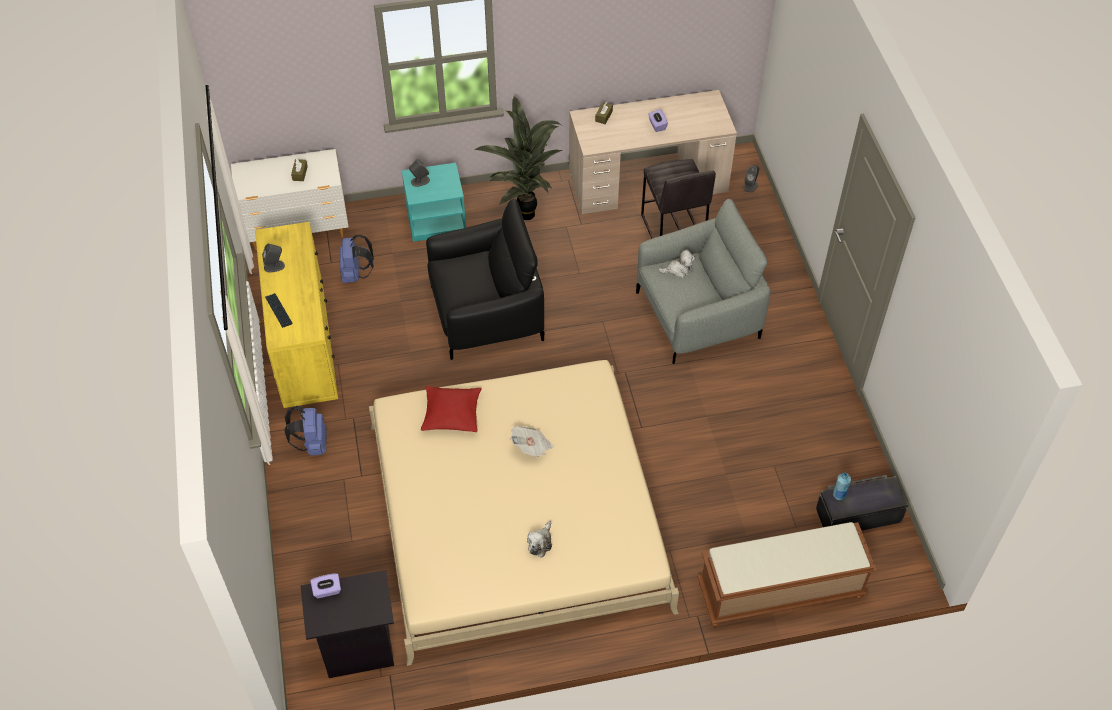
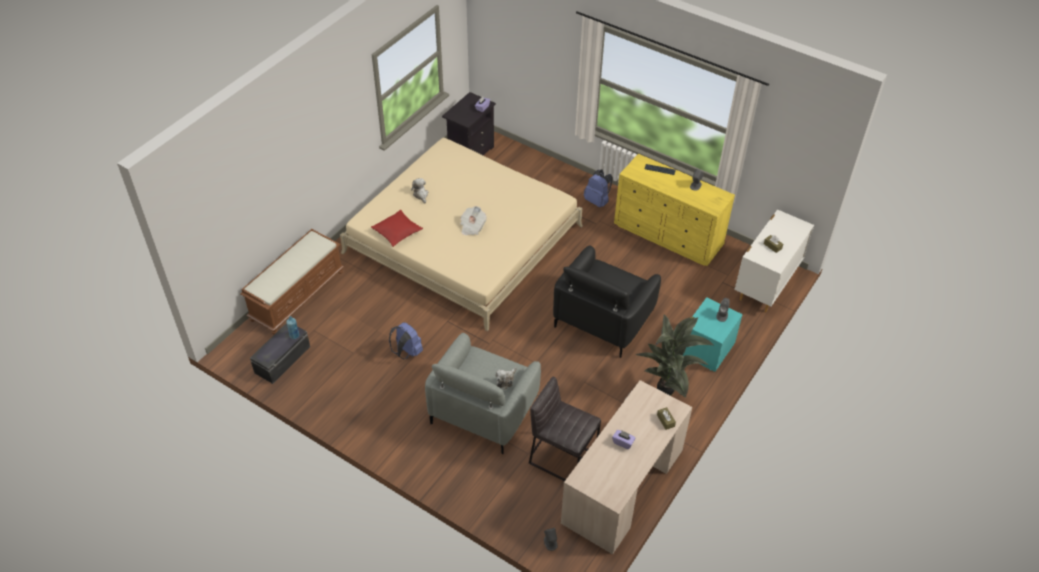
camera: 135 degrees right, 5 degrees down
(356, 274) = (700, 286): blue backpack -> blue backpack (407, 352)
(451, 414) = (530, 215): red pillow -> red pillow (397, 232)

